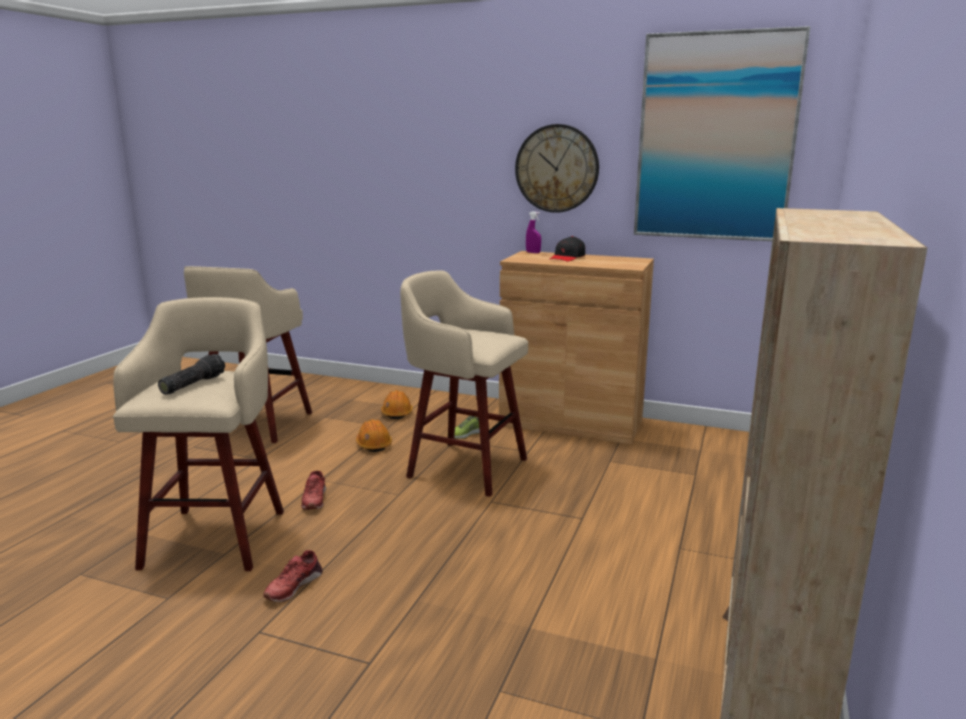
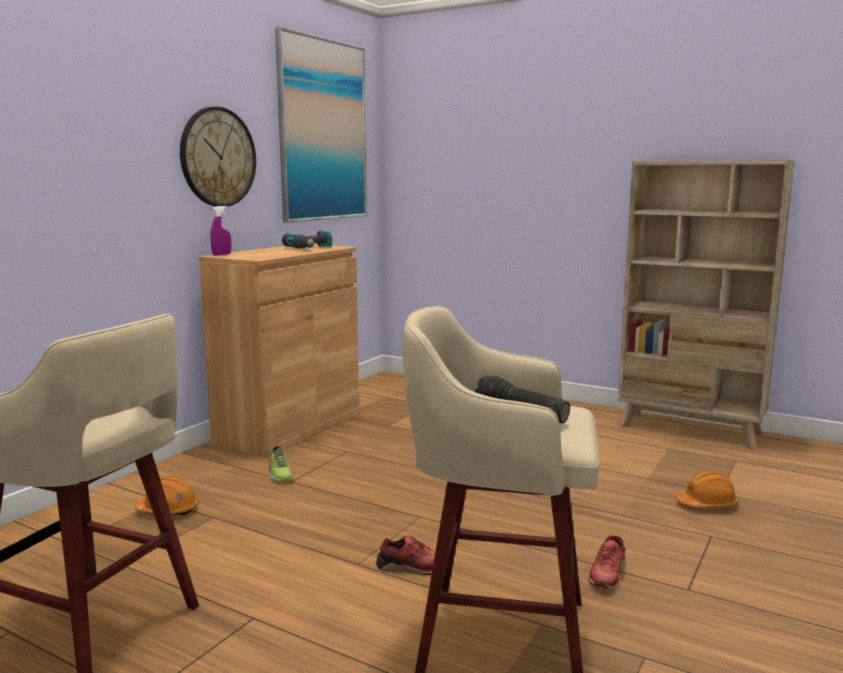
camera: 80 degrees left, 5 degrees down
(293, 586) = (607, 574): red shoe -> red shoe turned 75 degrees clockwise
(373, 444) = (268, 528): orange hard hat -> orange hard hat (707, 504)
(464, 467) = (367, 481): beige stool -> none
(567, 258) = (269, 251): black cap -> none
(608, 262) = (312, 248): none -> power drill

